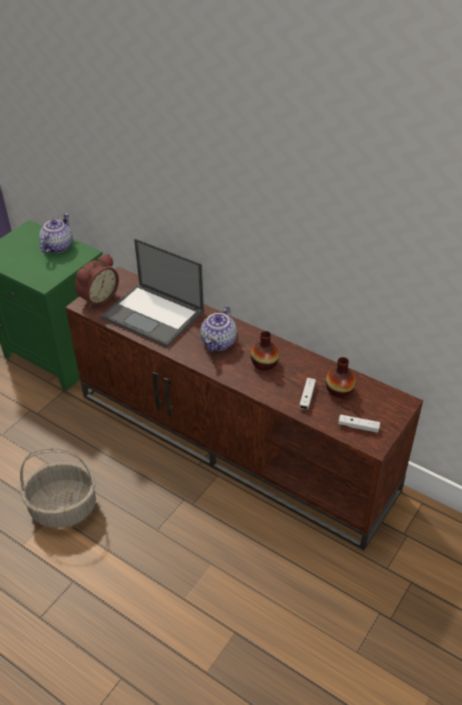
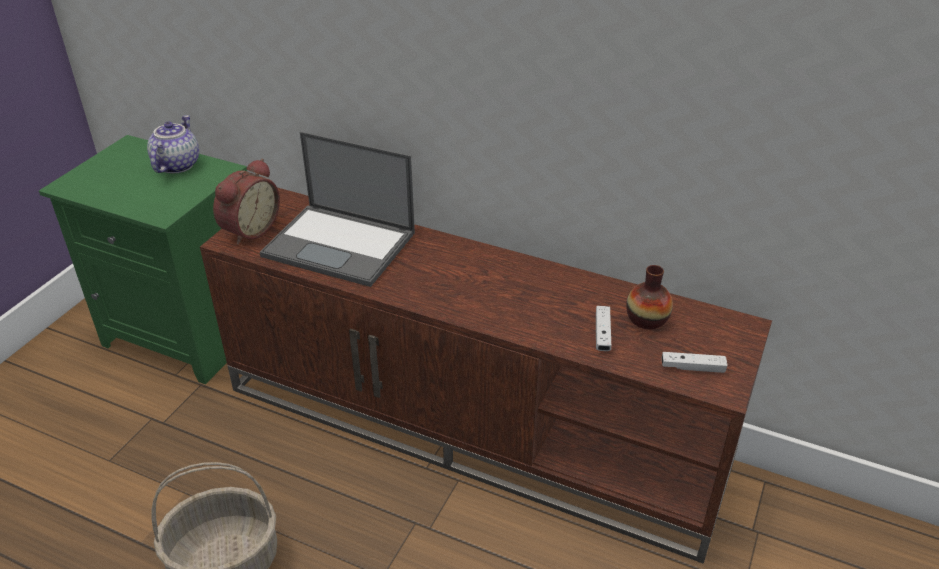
camera: 10 degrees left, 5 degrees down
(219, 343) = (449, 273): teapot -> none
(264, 363) = (524, 294): vase -> none

